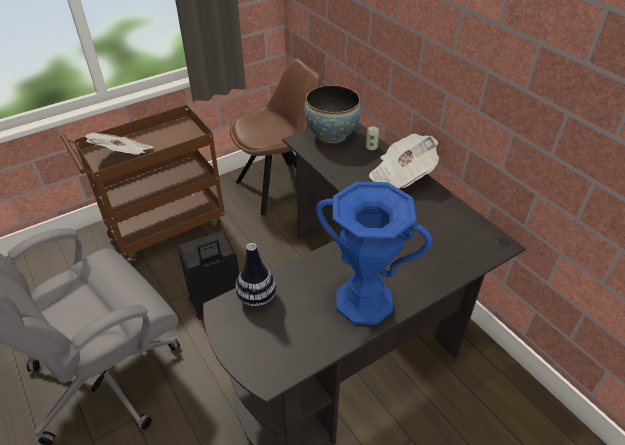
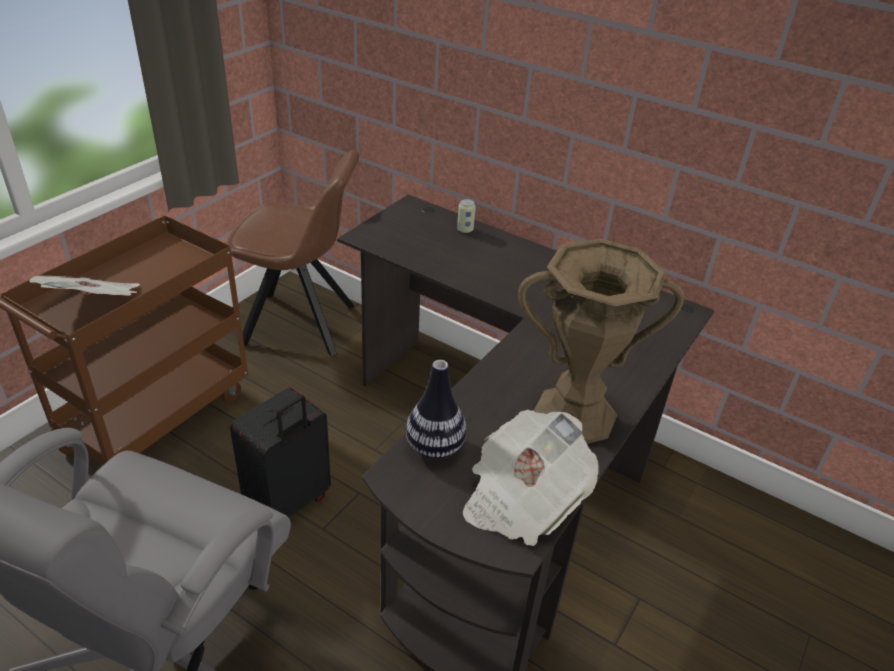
camera: 25 degrees left, 5 degrees down
(277, 187) = (300, 324): brown chair -> brown chair turned 60 degrees clockwise
(331, 135) = (403, 223): bowl -> none
(364, 301) = (575, 415): blue vase -> brown vase
(401, 176) = (523, 256): newspaper -> newspaper (522, 498)

